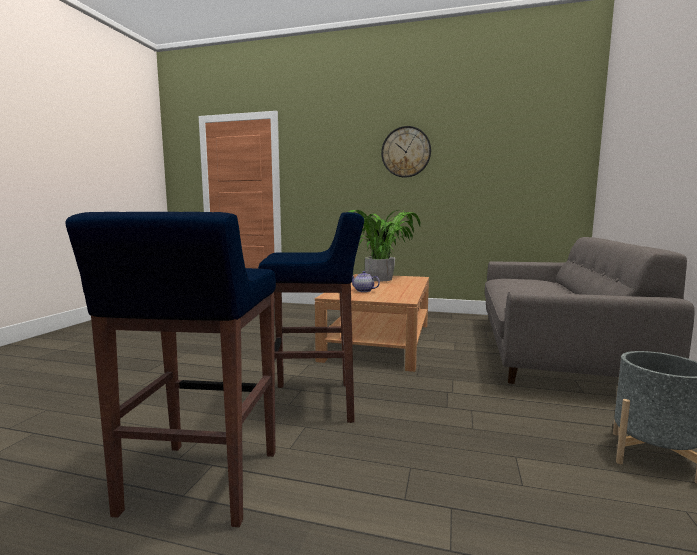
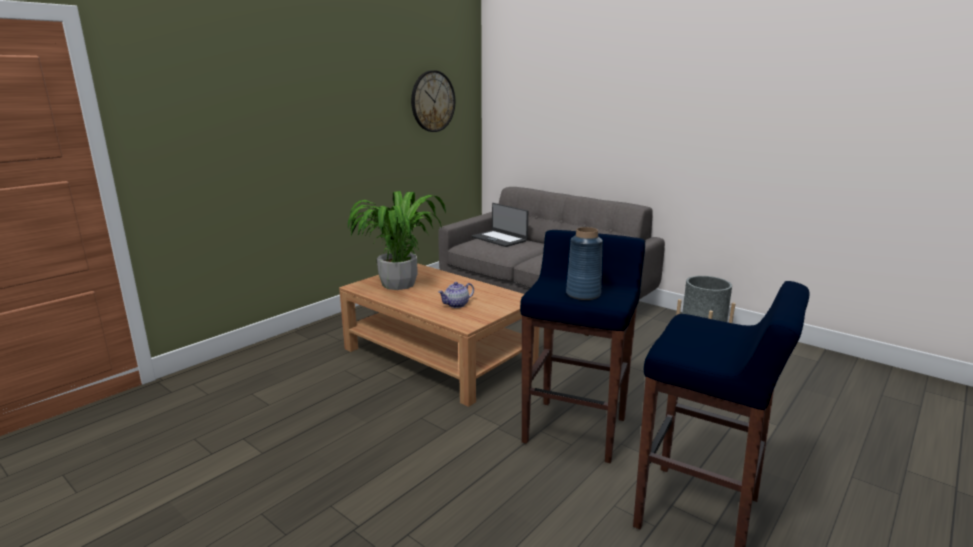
camera: 65 degrees left, 10 degrees up
(291, 255) = (583, 294): none -> blue vase
(406, 152) = (322, 97): wall clock -> wall clock (432, 101)
(536, 281) = (499, 239): none -> laptop

